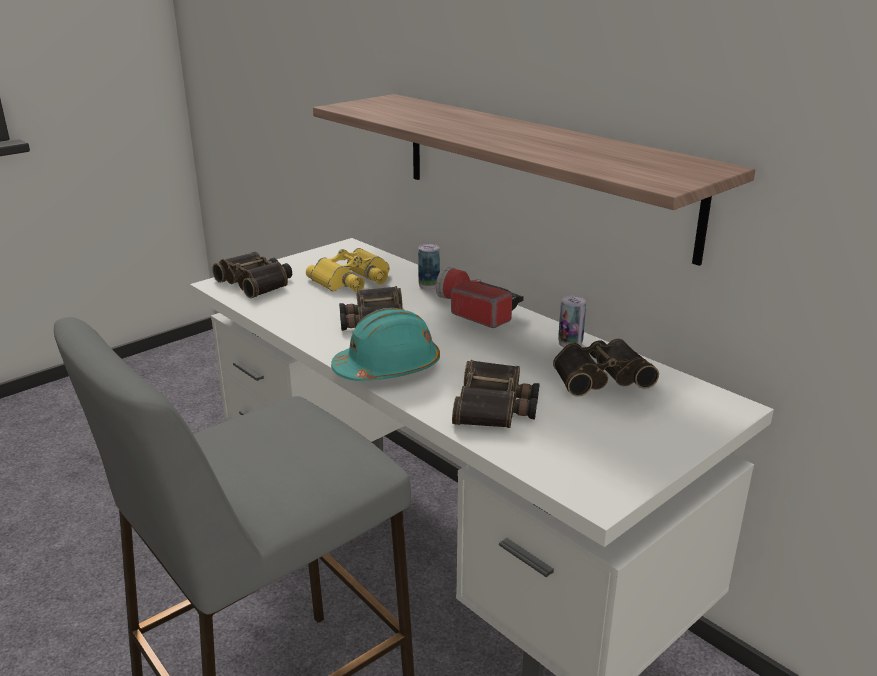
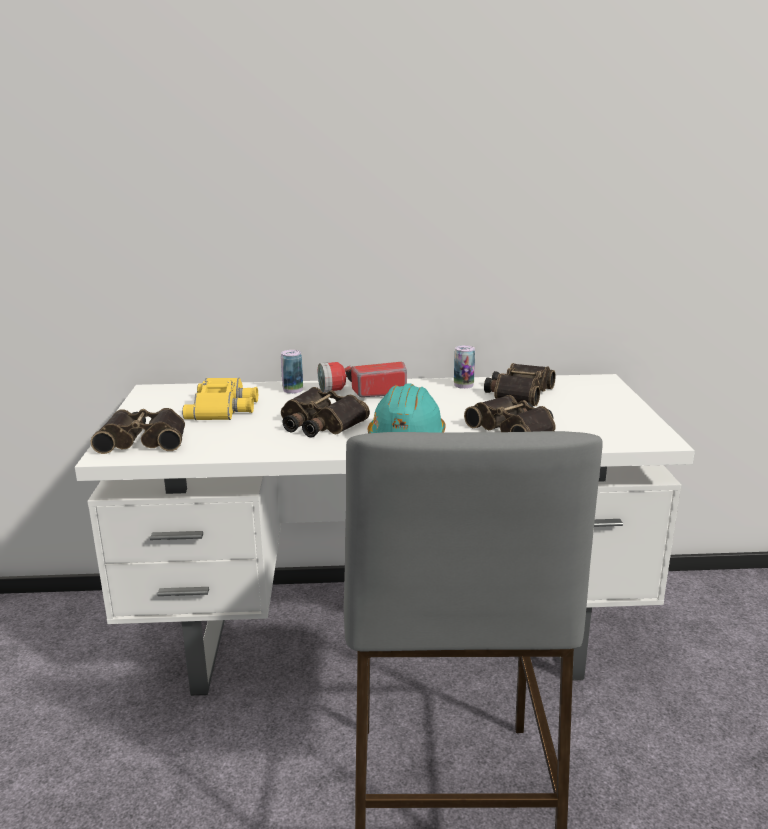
camera: 50 degrees left, 5 degrees down
(539, 170) = (386, 256): shelf -> none

